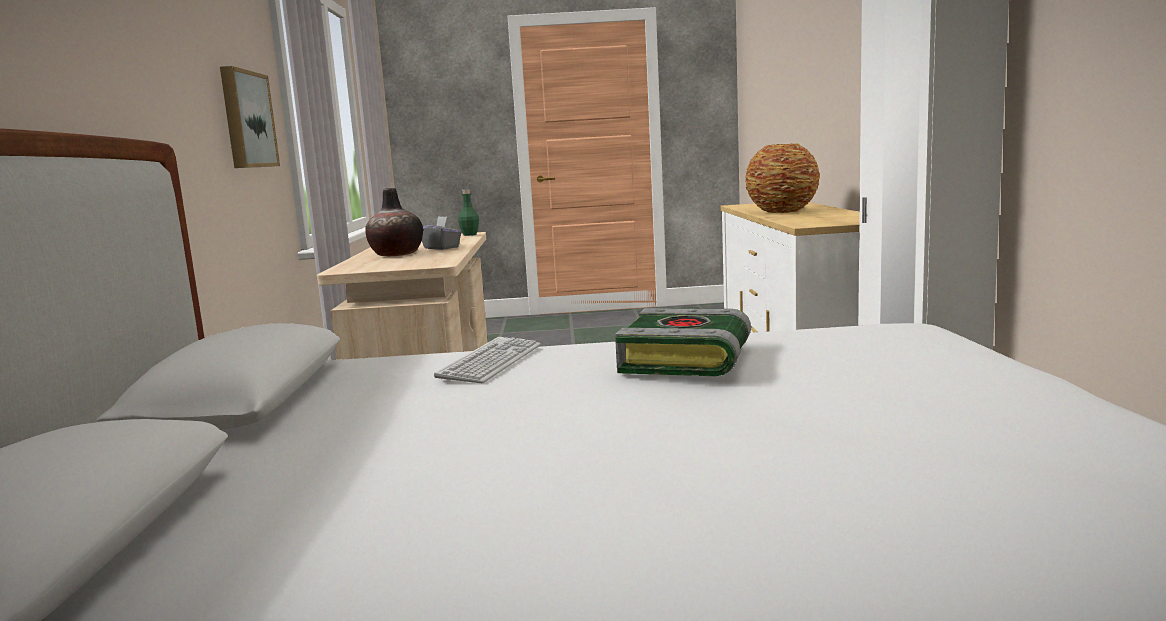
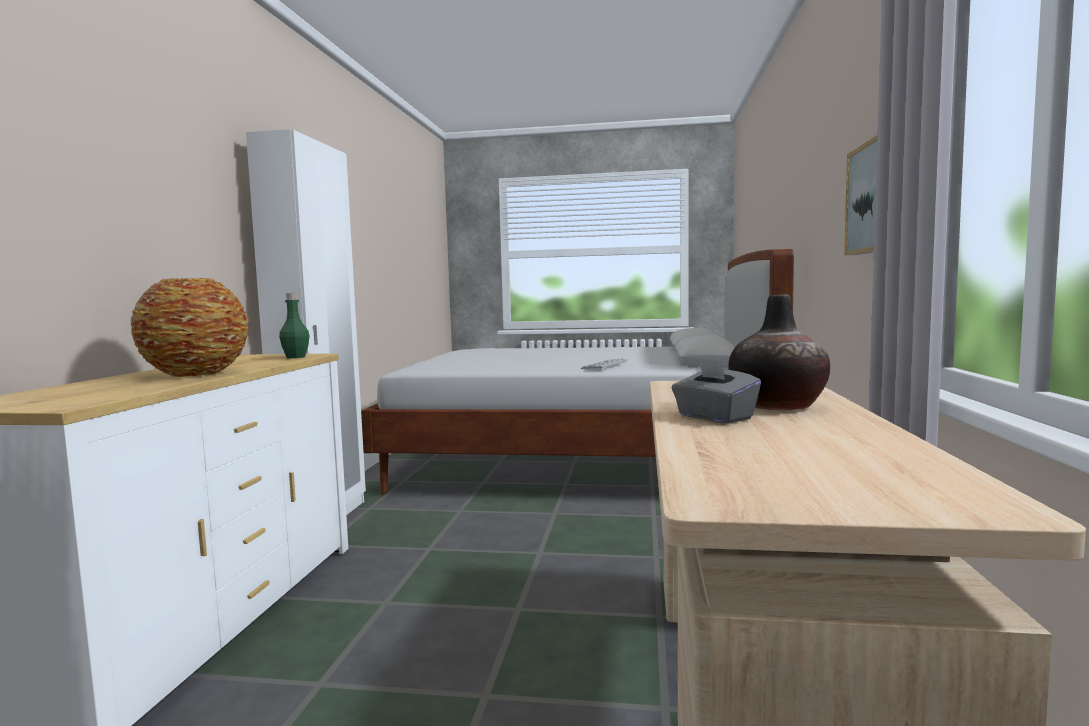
camera: 170 degrees left, 5 degrees down
(470, 235) = (707, 486): green bottle -> green bottle (295, 357)
(688, 360) = (524, 363): book -> none

